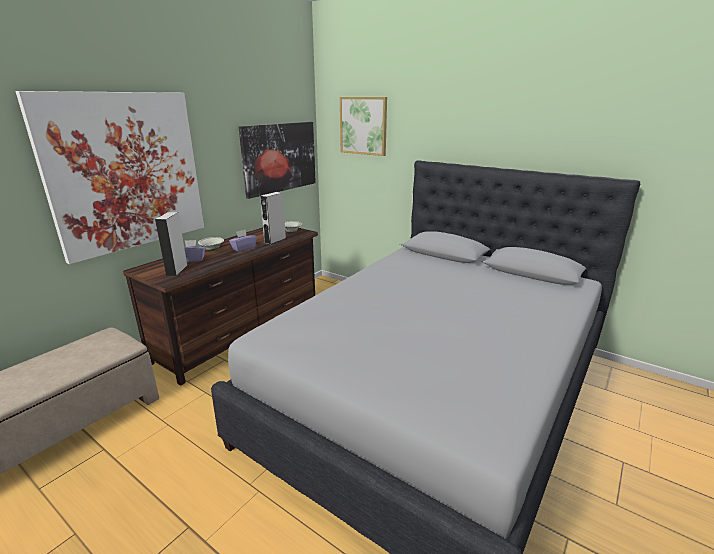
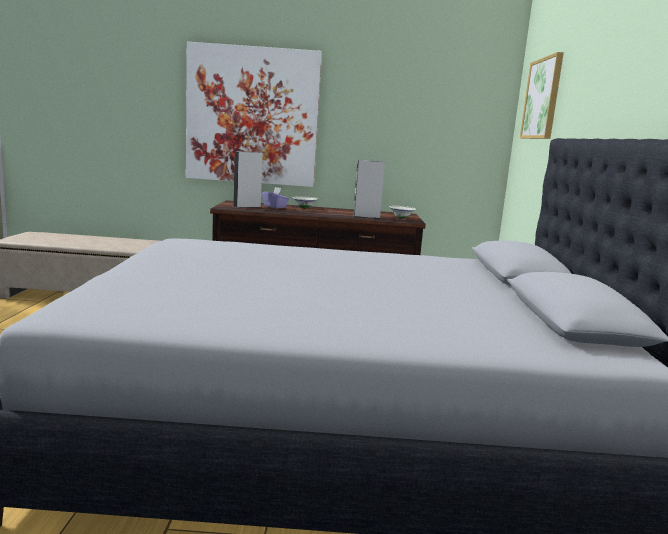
camera: 55 degrees right, 10 degrees down
(243, 248) = (326, 212): purple tissue box -> none
(280, 157) = (440, 137): picture -> none

